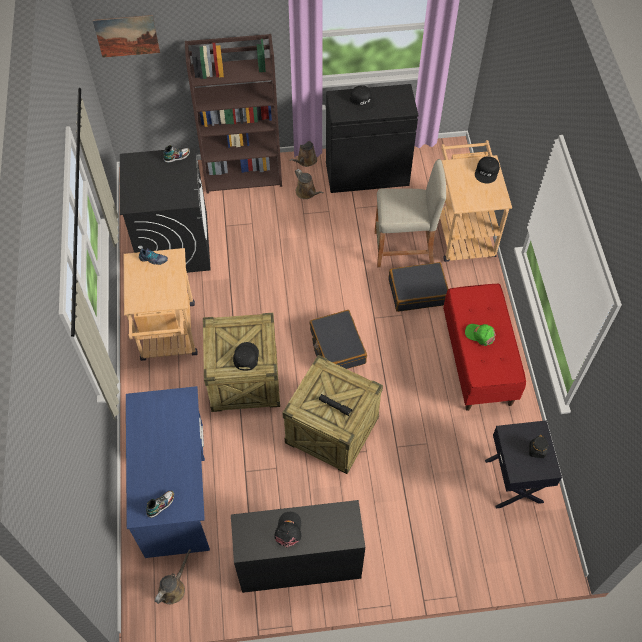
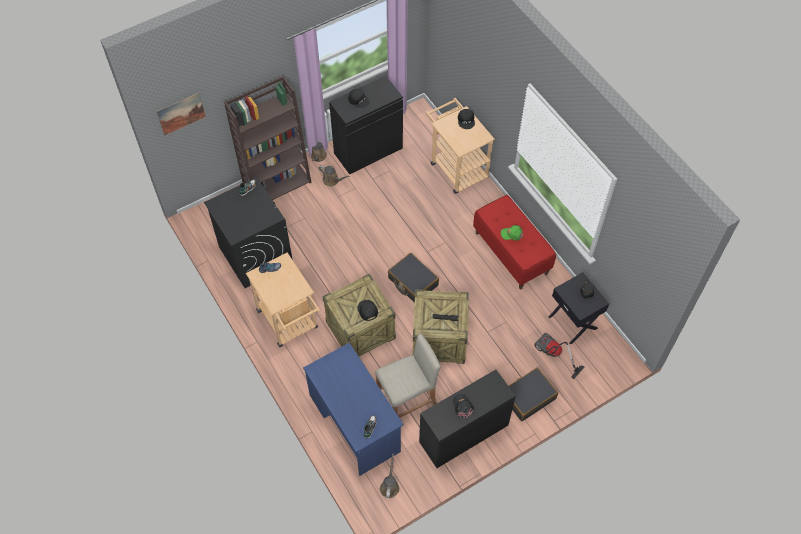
camera: 25 degrees left, 0 degrees up
(404, 248) = (422, 195): beige stool -> beige stool (407, 400)
(417, 291) = (447, 222): black suitcase -> black suitcase (528, 397)
(466, 513) = (553, 355): none -> vacuum cleaner

